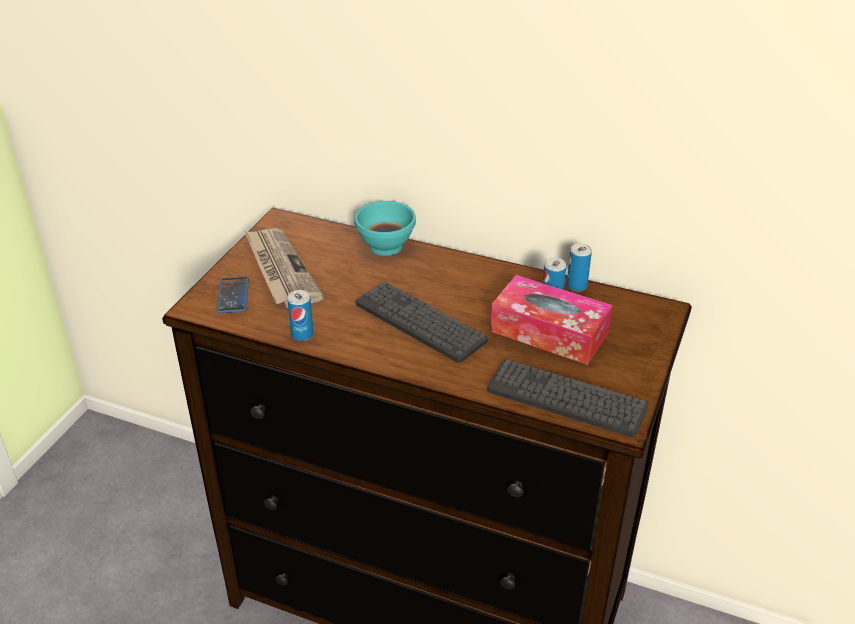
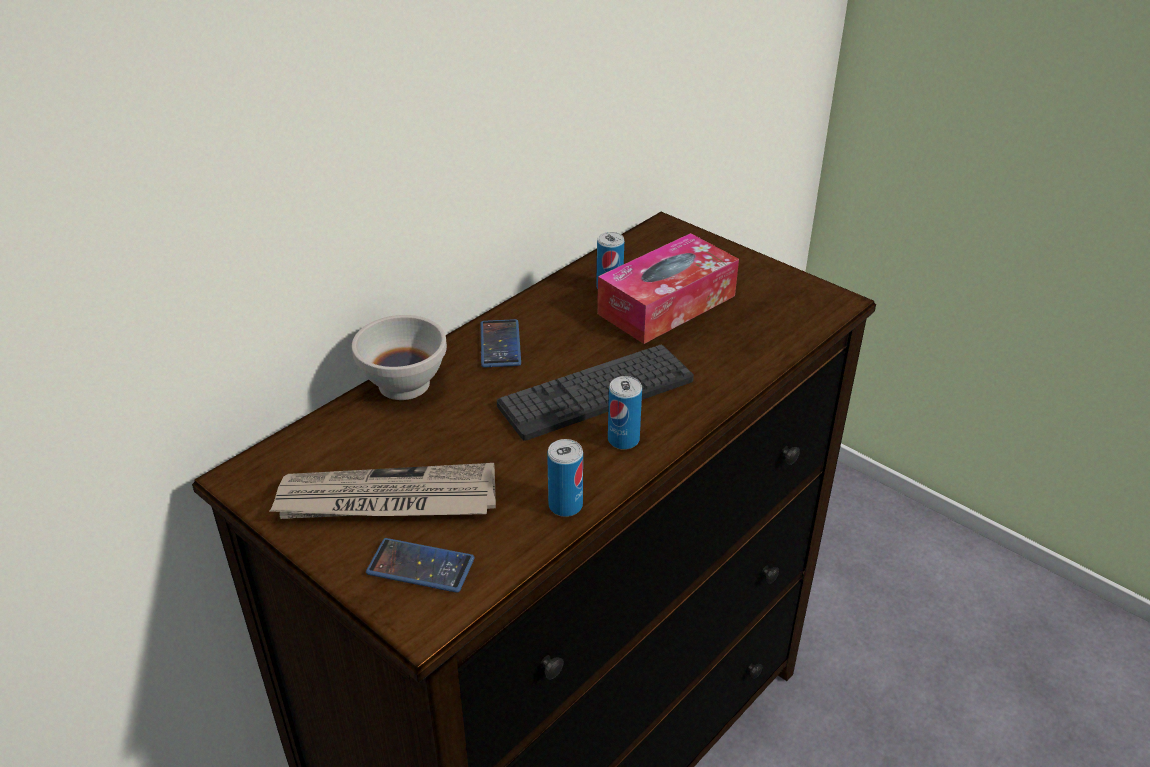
camera: 70 degrees left, 0 degrees up
(385, 247) = (404, 385): turquoise bowl -> white bowl
(450, 270) = (500, 344): none -> phone
(566, 399) = (786, 323): keyboard -> none
(576, 286) = (591, 265): can -> can (623, 440)

